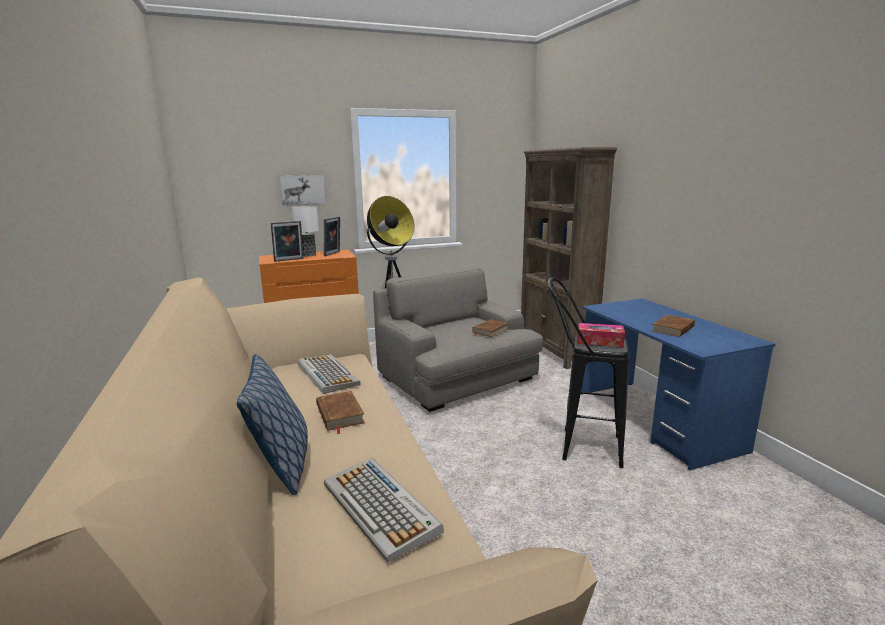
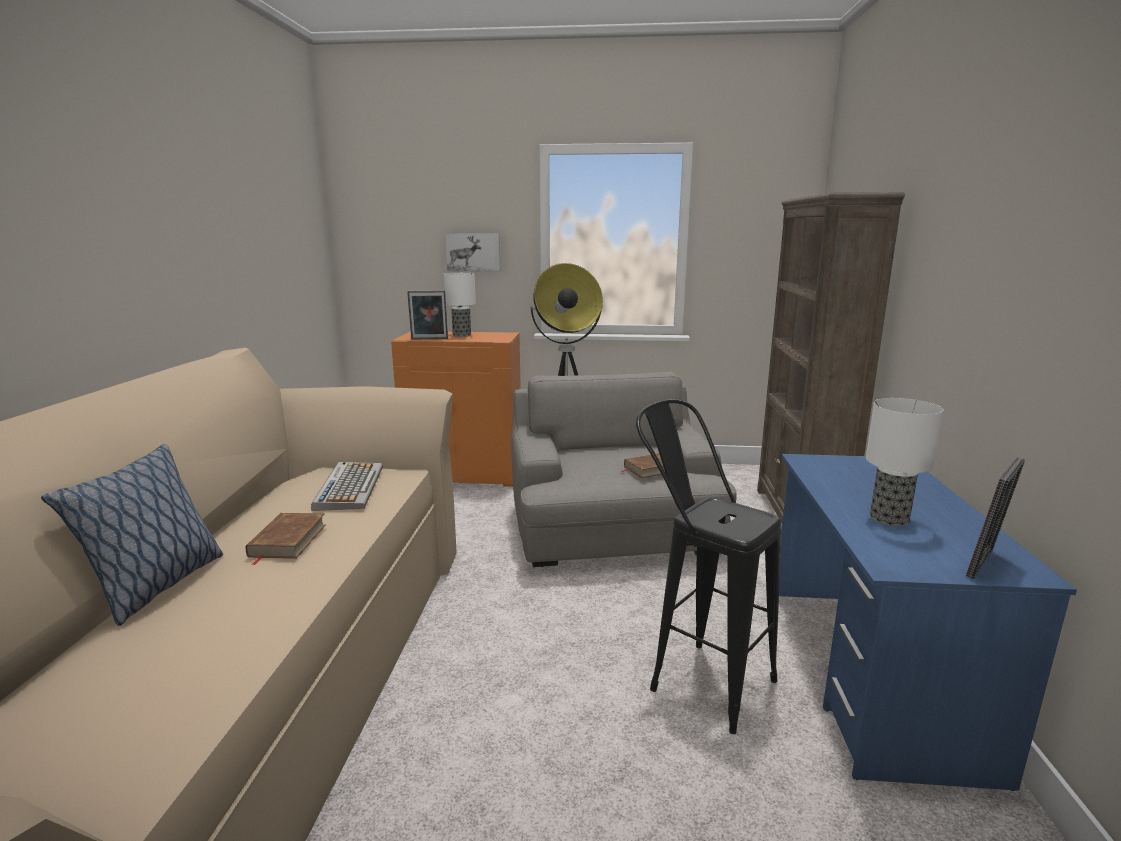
camera: 25 degrees right, 0 degrees up
(333, 254) = (491, 336): picture frame -> picture frame (985, 565)
(381, 507) = (163, 673): keyboard -> none
(600, 341) = (728, 515): tissue box -> none
(673, 329) = (889, 519): brown book -> table lamp

